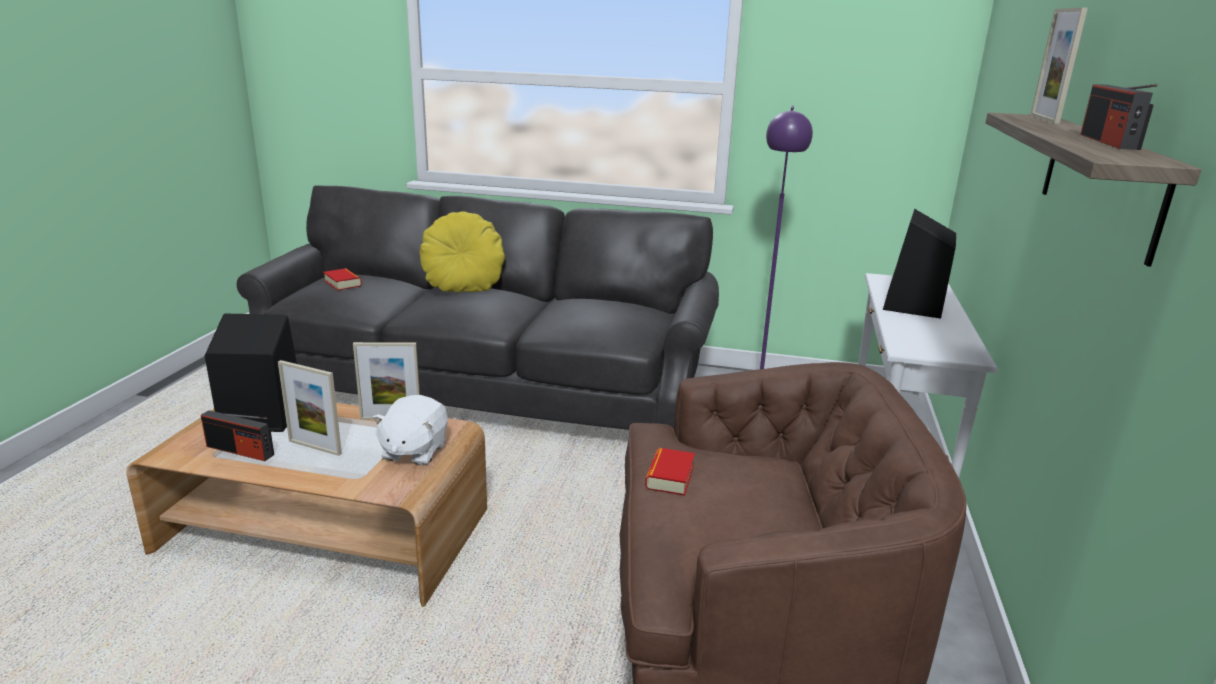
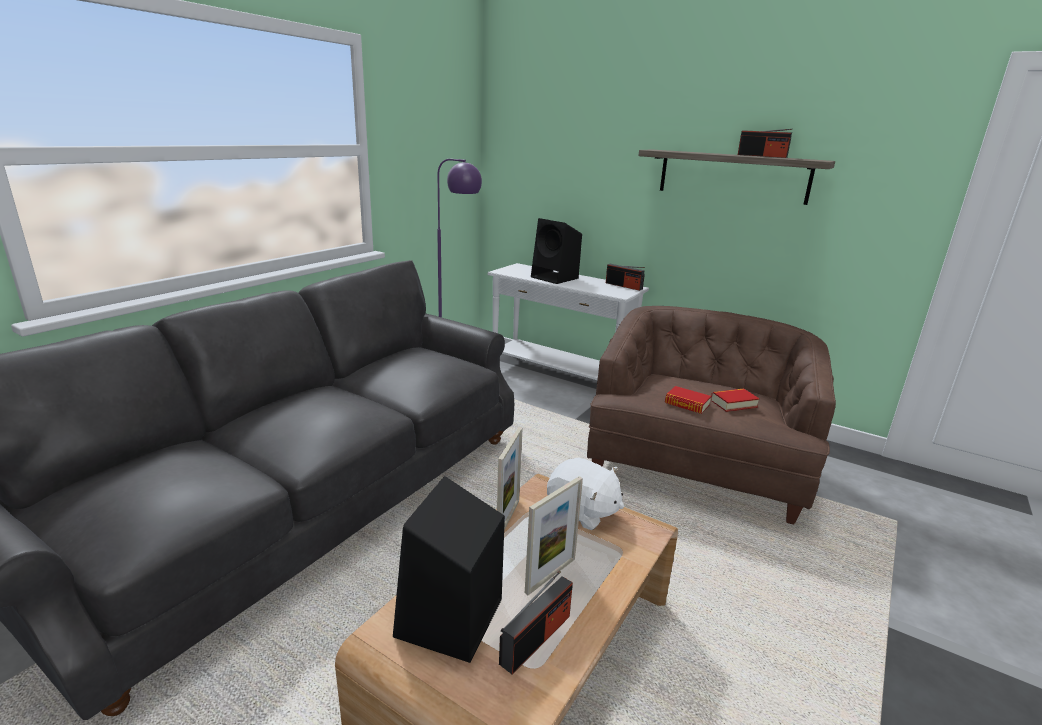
camera: 70 degrees left, 0 degrees up
(342, 283) = (141, 483): book -> book (733, 403)
(464, 289) = (275, 409): yellow pillow -> none
(963, 349) = (624, 286): none -> radio
(1044, 119) = (671, 150): picture frame -> none

